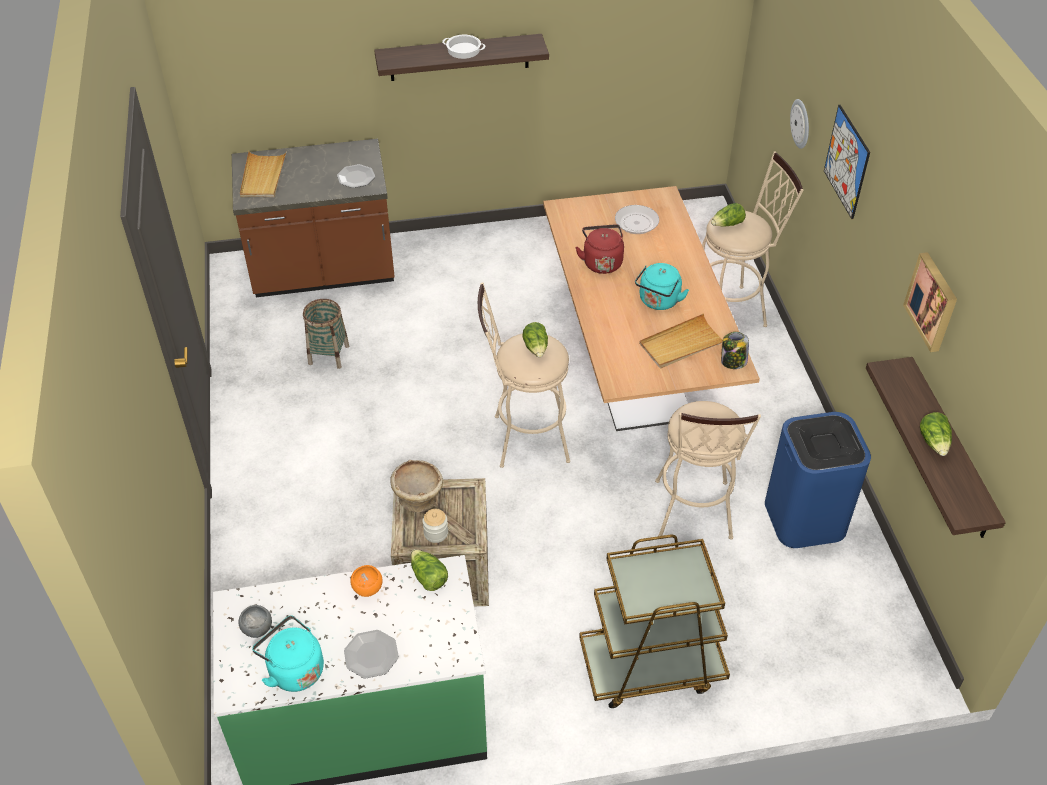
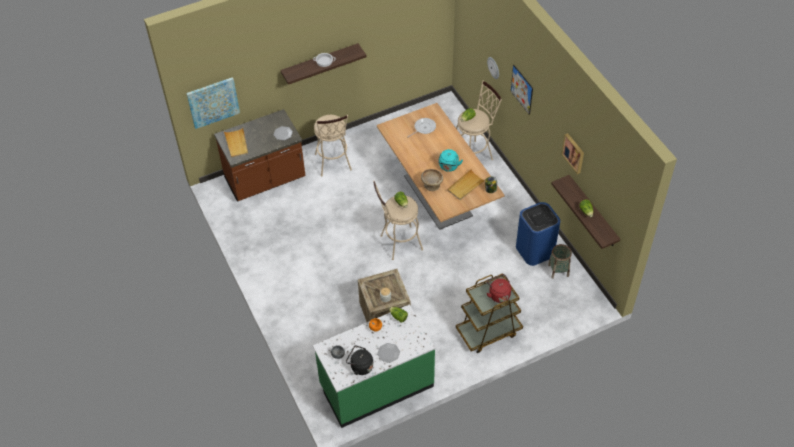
camera: 15 degrees left, 5 degrees up
(231, 84) = (213, 102): none -> picture
(293, 669) = (360, 366): turquoise kettle -> black kettle
(328, 354) = (287, 223): basket -> basket (558, 270)
(418, 498) = (371, 284): beige bowl -> beige bowl (431, 185)
(601, 262) = (416, 152): red kettle -> red kettle (498, 294)
(693, 516) = (486, 261): beige stool -> beige stool (333, 164)

